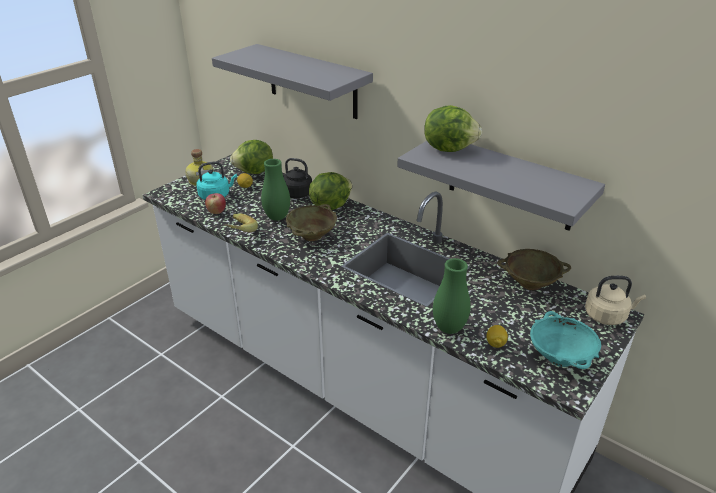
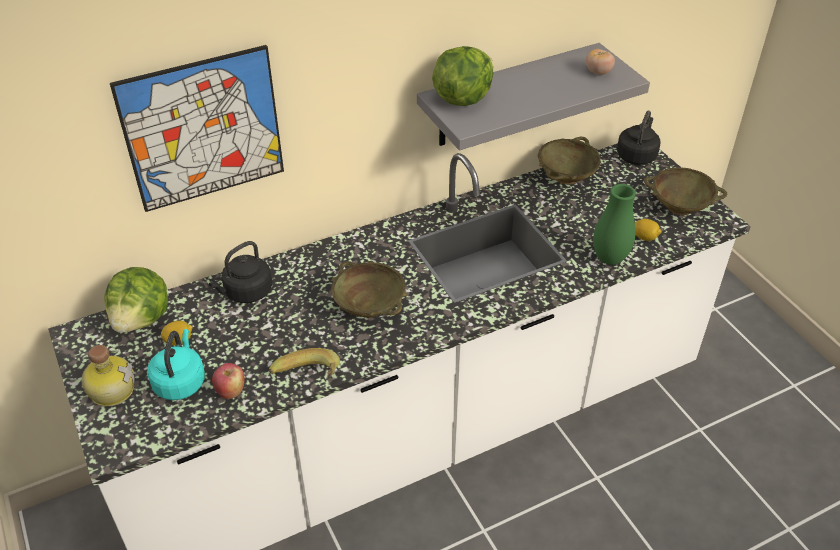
camera: 65 degrees left, 10 degrees up
(277, 217) = (298, 329): green vase -> none
(312, 81) = (203, 129): grey shelf -> picture
(330, 205) = (307, 268): lettuce -> none
(555, 190) = (598, 72): none -> tomato
(560, 357) = (679, 207): turquoise bowl -> beige bowl
(607, 316) = (637, 155): beige kettle -> black kettle

